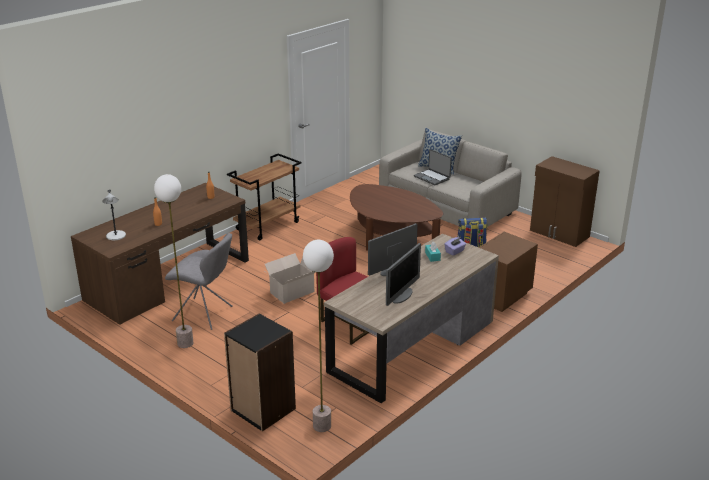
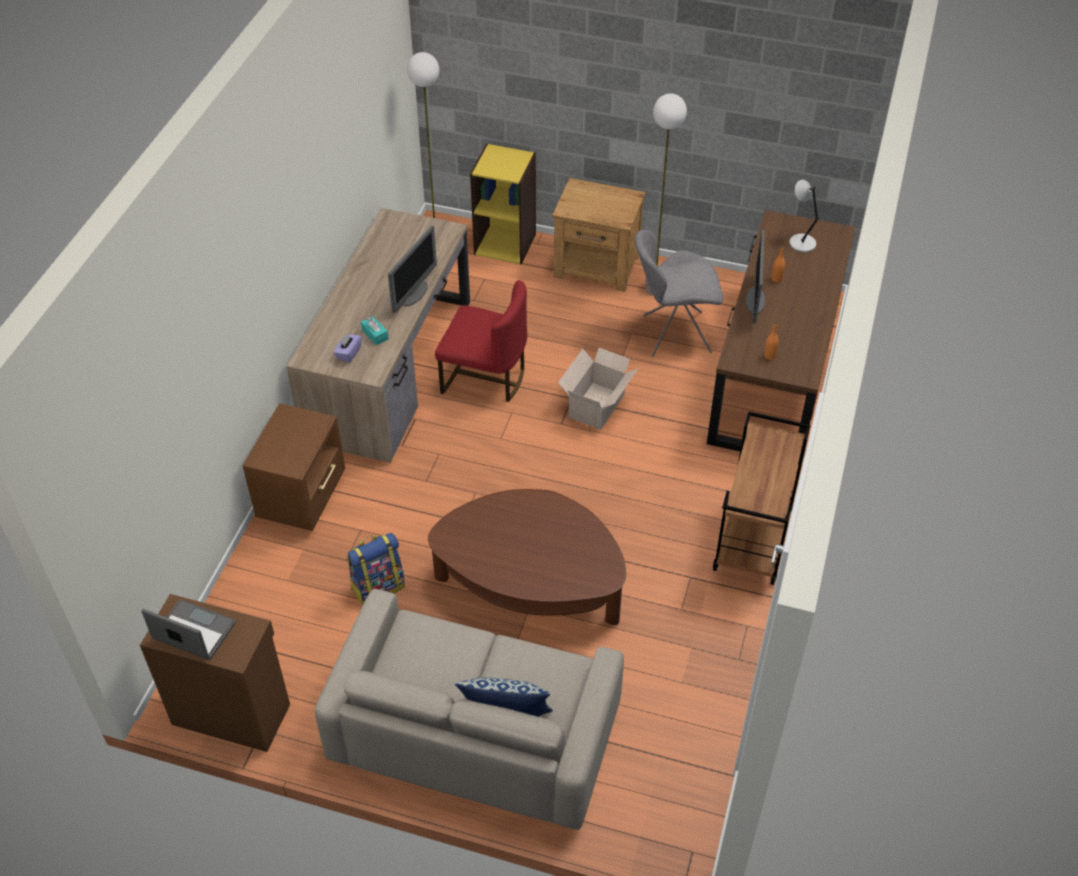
camera: 155 degrees right, 20 degrees up
(208, 370) = (597, 266): none -> brown nightstand
(262, 410) = (505, 244): black bookcase -> yellow bookcase
(402, 295) = (383, 259): monitor -> monitor (755, 301)
(432, 177) = (499, 665): laptop -> laptop (193, 632)

